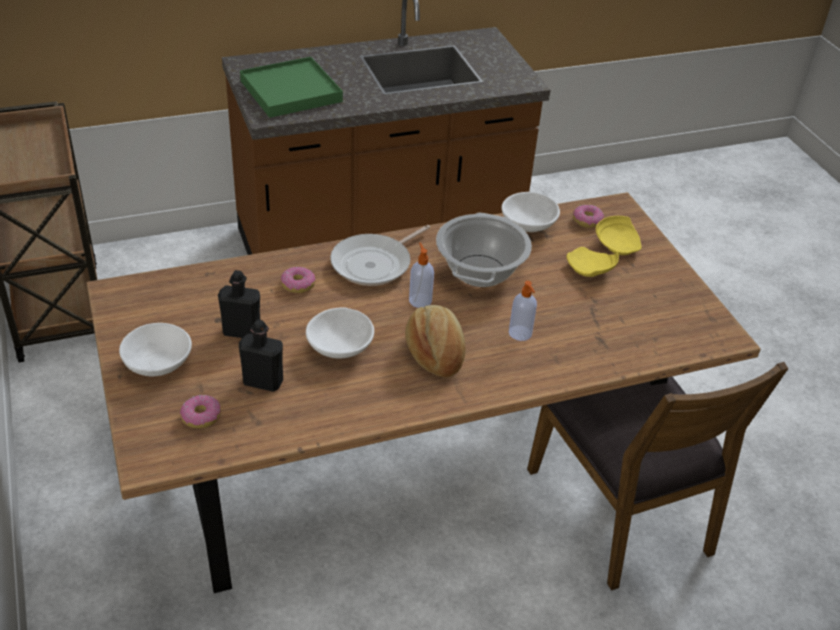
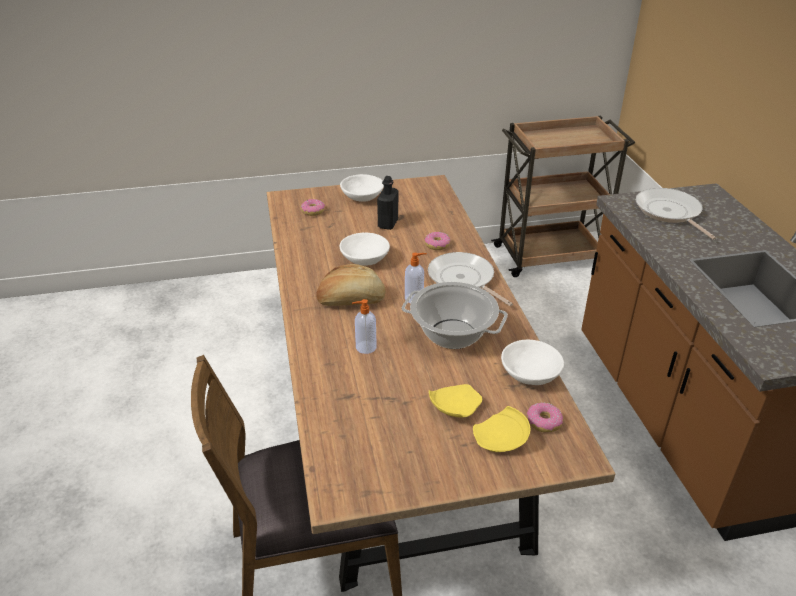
camera: 100 degrees right, 5 degrees down
(263, 382) = (337, 231): black bottle -> none
(291, 91) = (669, 212): green tray -> frying pan

